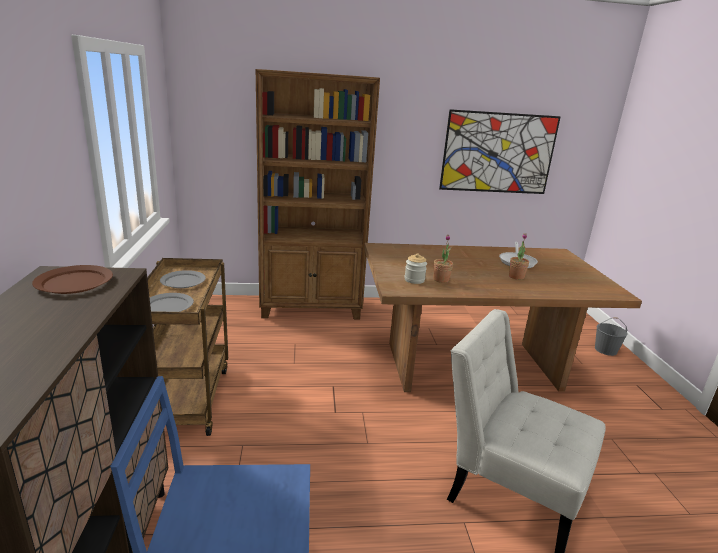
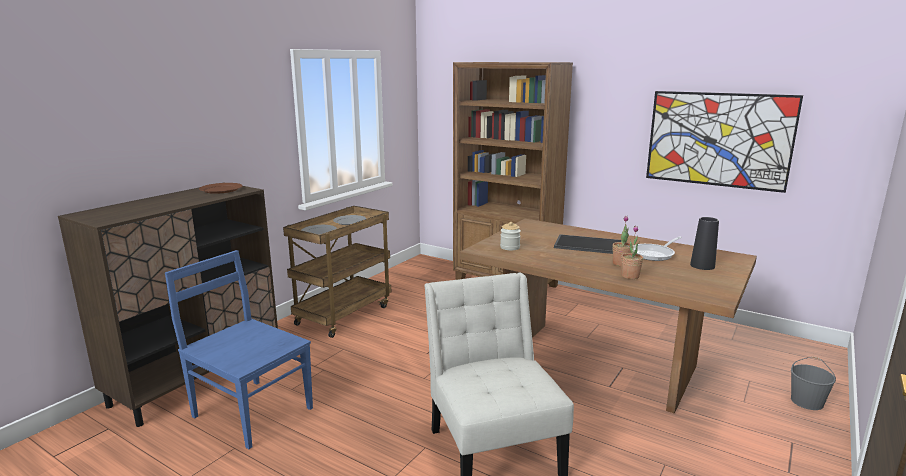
camera: 40 degrees right, 5 degrees down
(441, 280) = (535, 251): potted plant -> potted plant (630, 276)
(464, 263) = (589, 245): none -> tray
(560, 265) = (702, 266): none -> black vase

